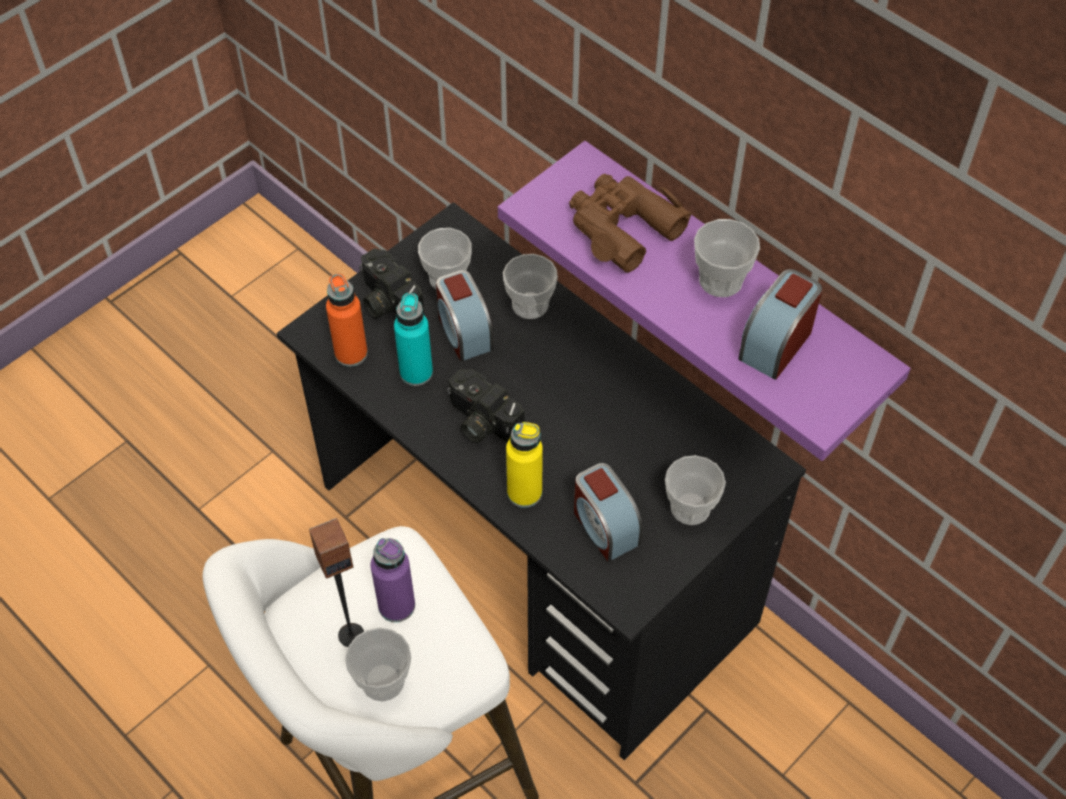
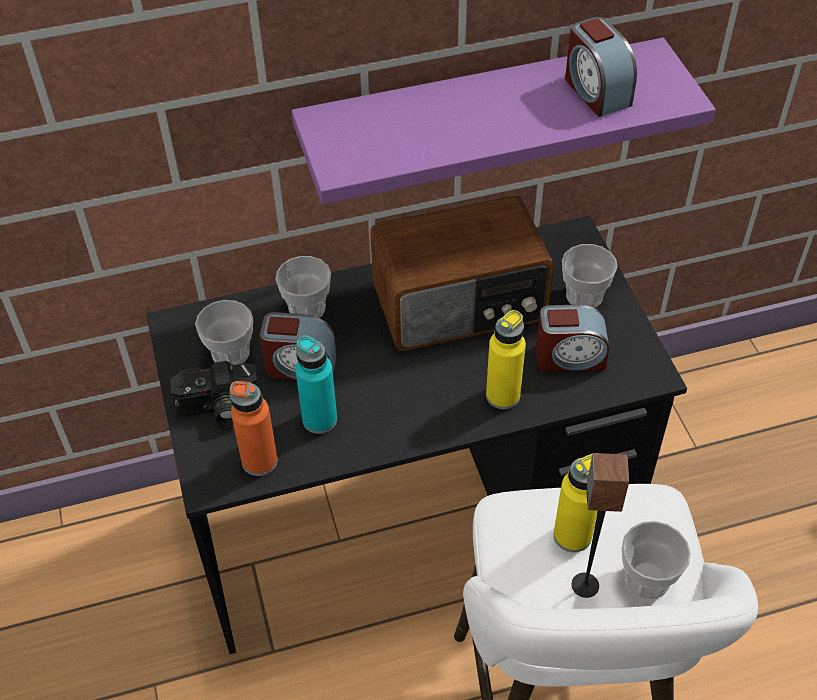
camera: 60 degrees left, 5 degrees down
(396, 605) = (572, 536): purple bottle -> yellow bottle
(480, 421) = (407, 395): camera -> none
(611, 414) = (460, 304): none -> radio
(622, 227) = (410, 125): brown binoculars -> none
(720, 280) = (510, 94): cup -> none

